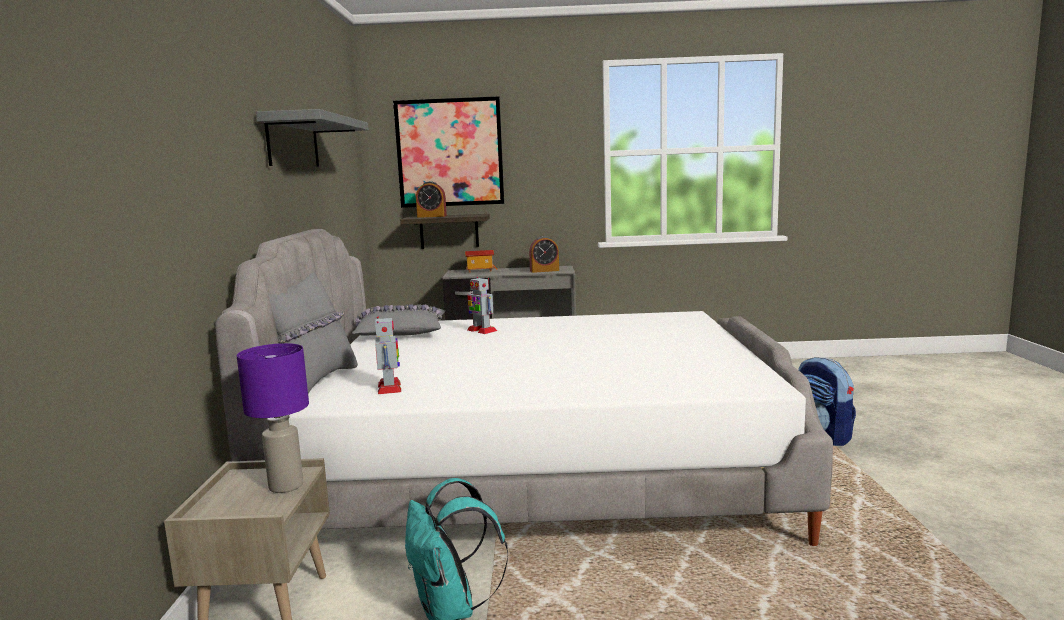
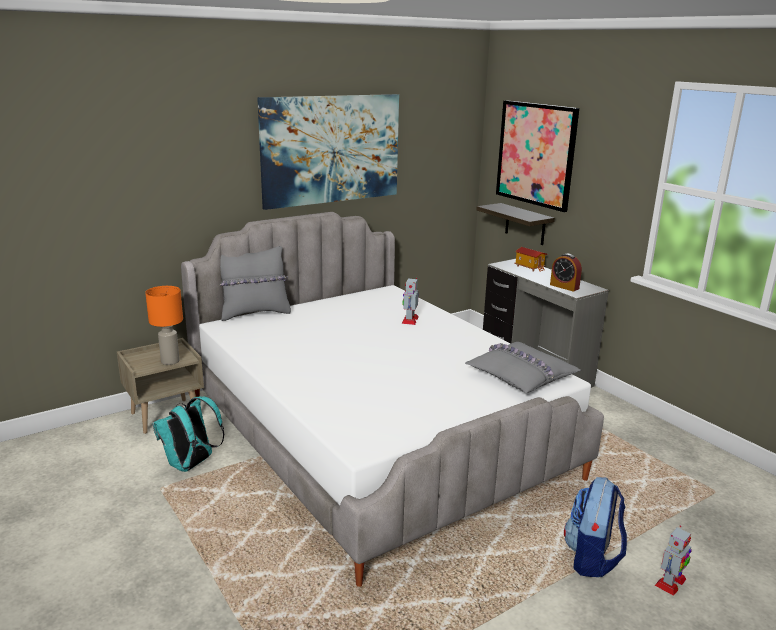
camera: 55 degrees right, 10 degrees up
(285, 486) = (170, 361): purple table lamp -> orange table lamp
(293, 142) = (331, 149): grey shelf -> picture
(389, 388) = (259, 334): toy robot -> toy robot (670, 582)
(401, 332) = (376, 300): grey pillow -> grey pillow (520, 376)
(432, 216) = (505, 209): alarm clock -> none

